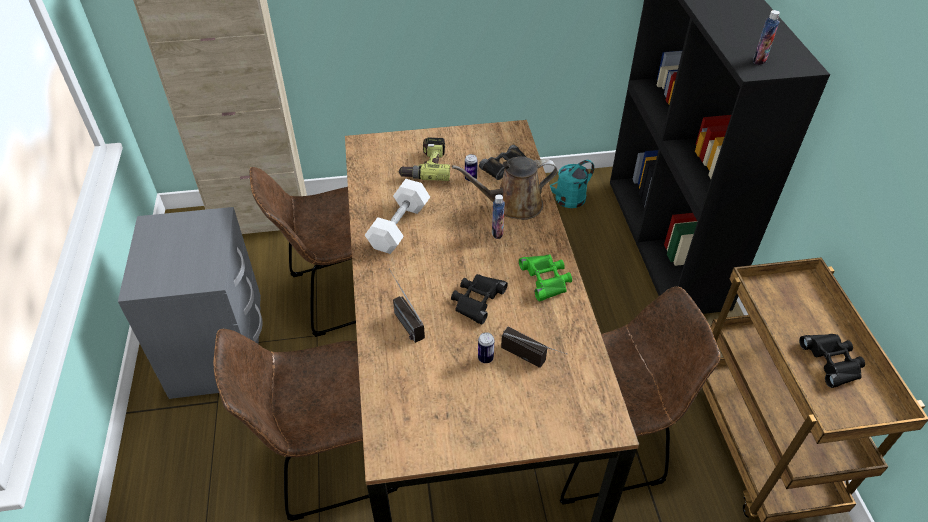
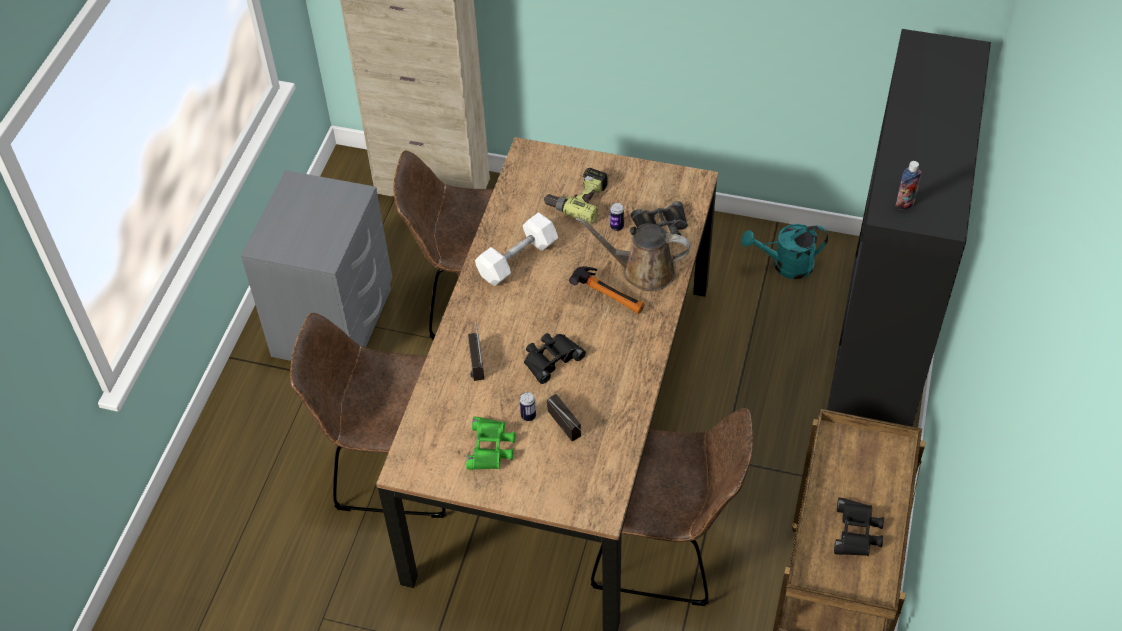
camera: 25 degrees right, 5 degrees up
(497, 232) = (609, 296): bottle -> hammer
(546, 279) = (628, 359): green binoculars -> green binoculars (491, 447)

